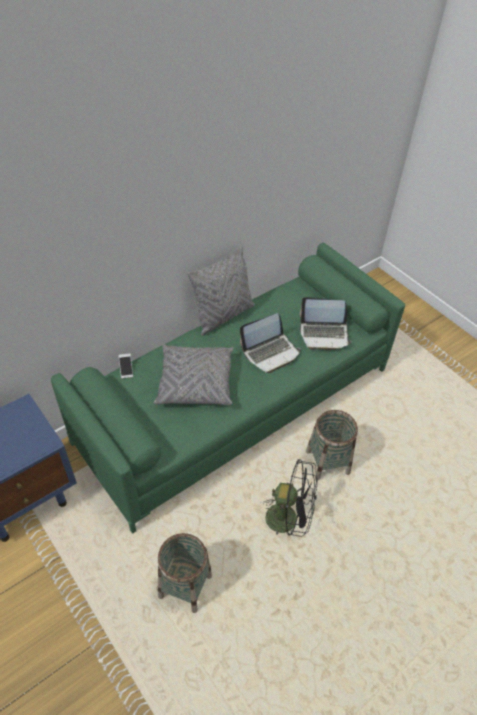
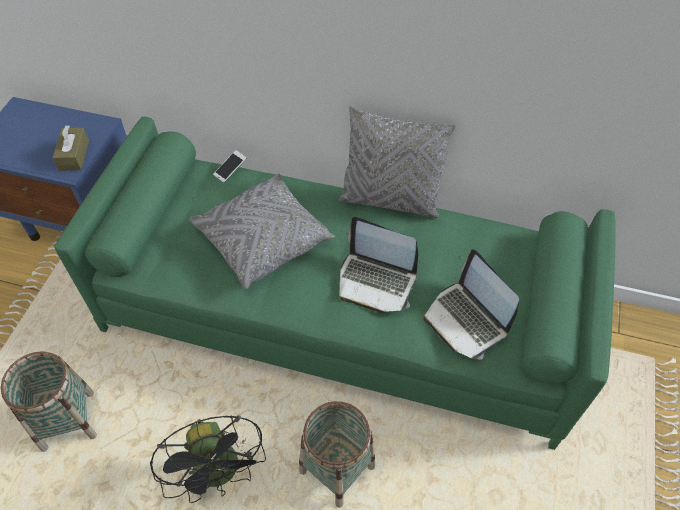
camera: 55 degrees right, 5 degrees up
(36, 433) = (74, 155): none -> brown tissue box

